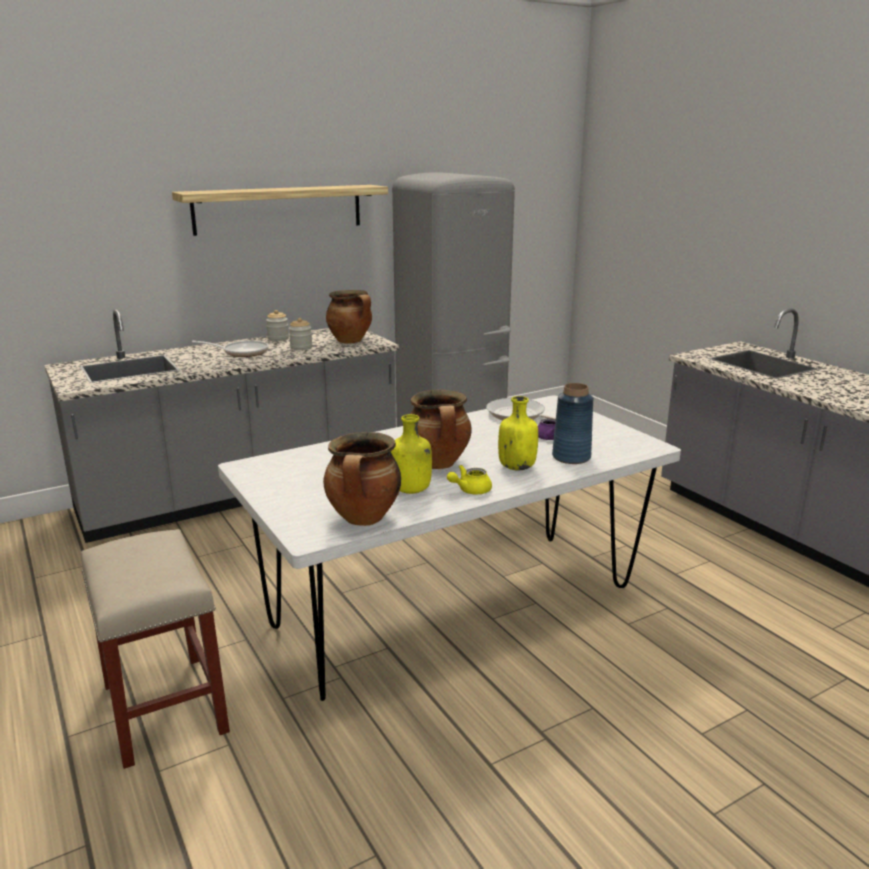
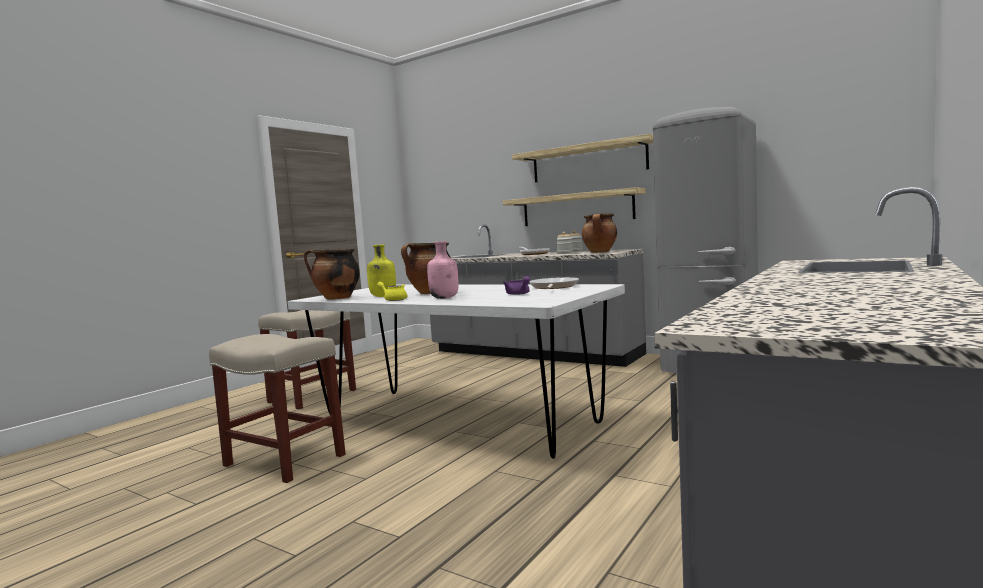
camera: 65 degrees right, 15 degrees down
(263, 276) = (576, 208): none -> shelf
(474, 771) = (283, 460): none -> beige stool
(516, 467) = (445, 298): yellow bottle -> pink bottle
(571, 457) = (482, 299): blue vase -> none

